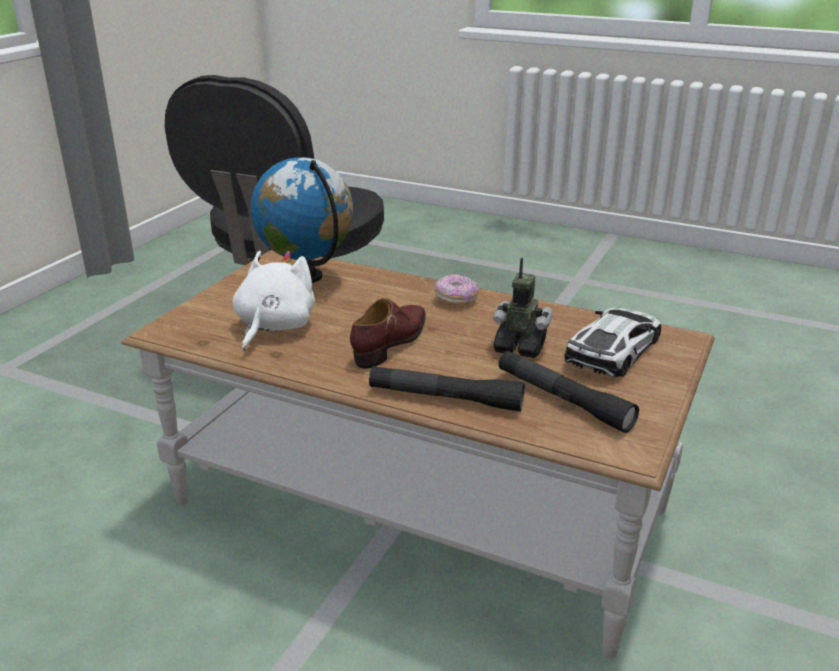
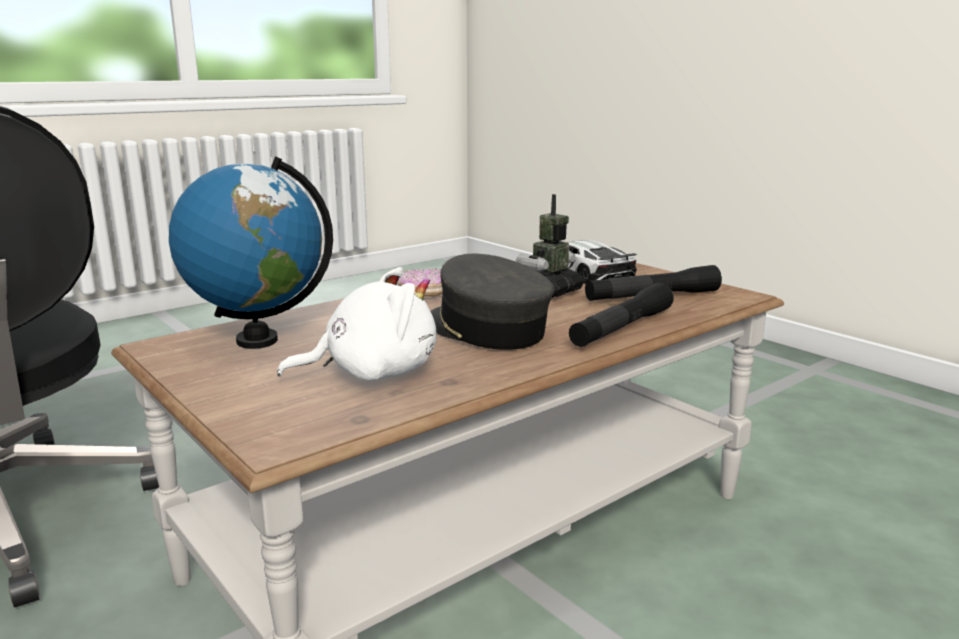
camera: 65 degrees left, 10 degrees down
(273, 327) = (372, 373): white plush toy -> white plush toy turned 120 degrees clockwise
(392, 342) = (486, 329): brown shoe -> grey cap

